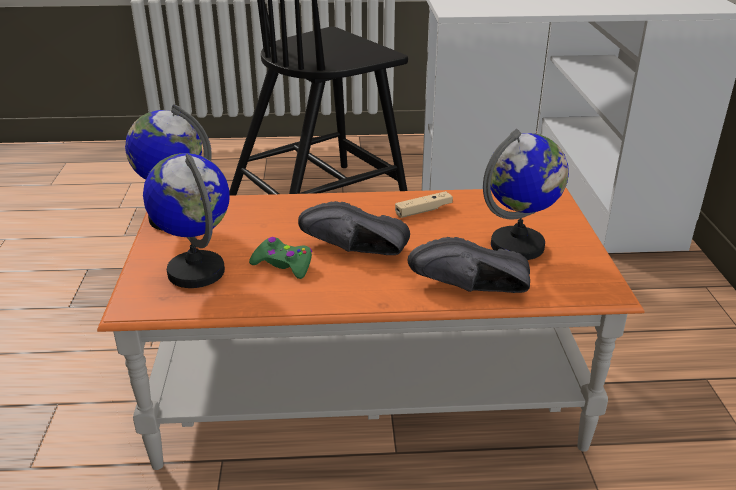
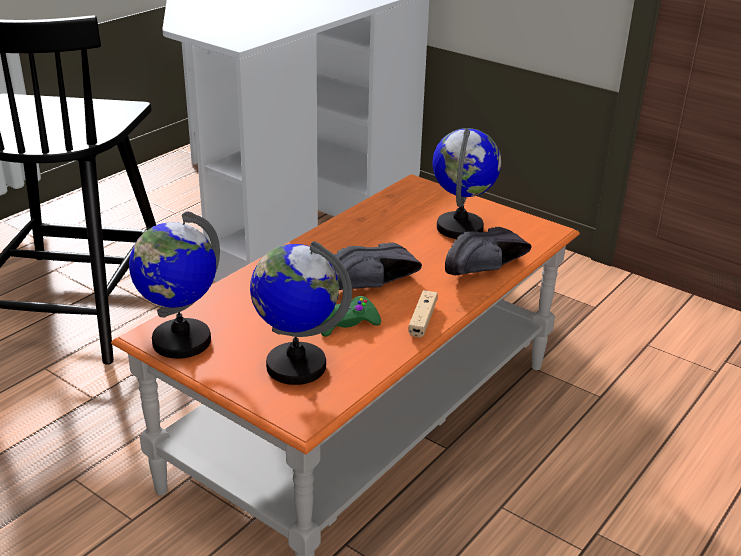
camera: 50 degrees left, 0 degrees up
(423, 210) = (359, 234): beige game controller -> beige game controller (422, 319)

